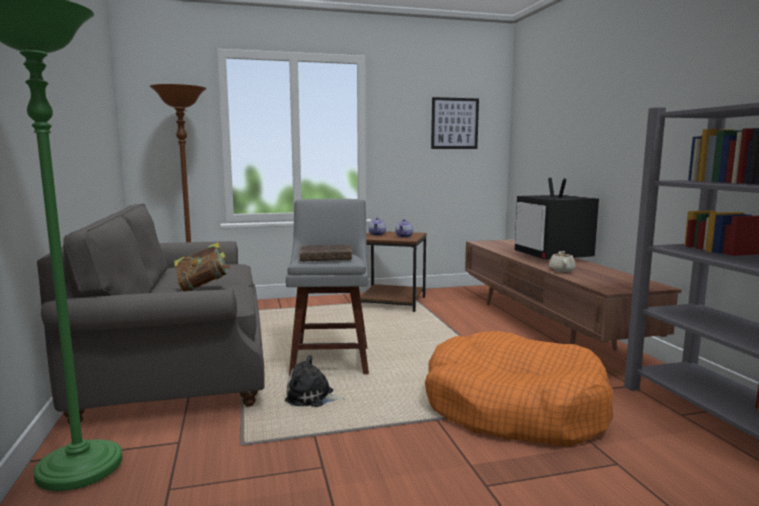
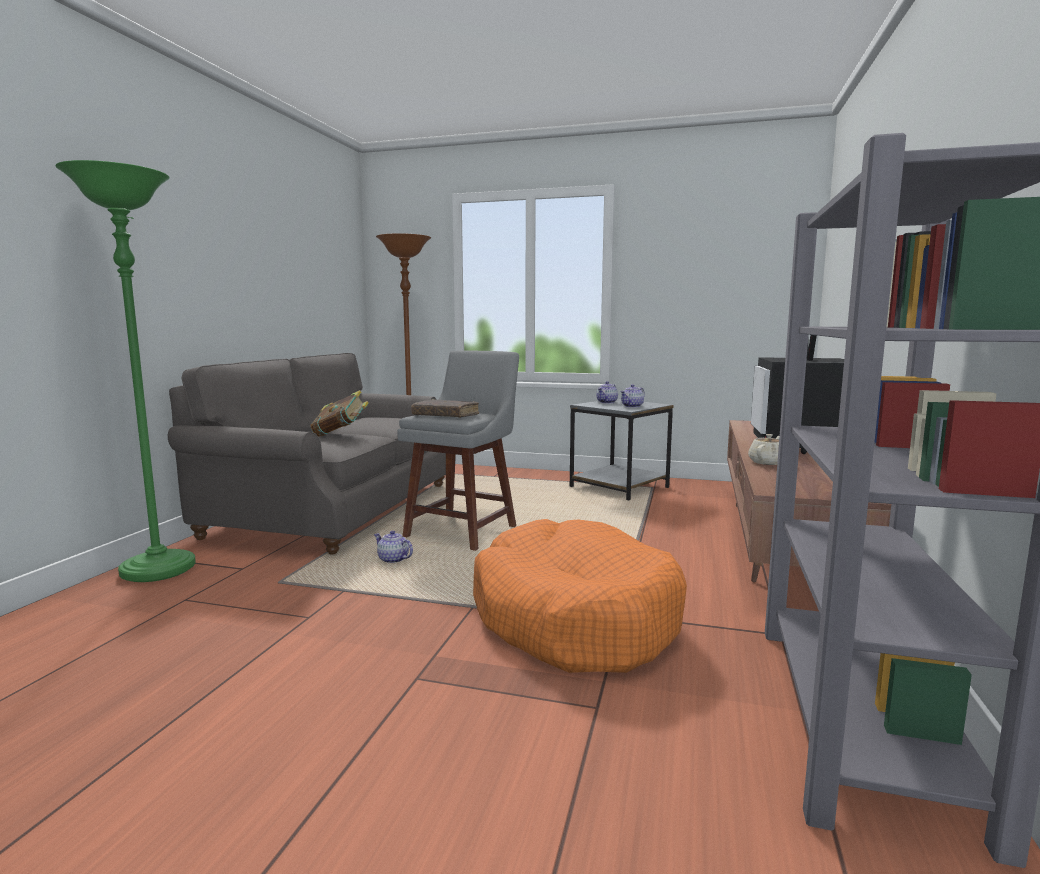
camera: 30 degrees right, 0 degrees up
(312, 398) = (392, 560): plush toy -> teapot
(393, 302) = (620, 487): brown side table -> grey side table
(454, 123) = (735, 262): picture -> none

